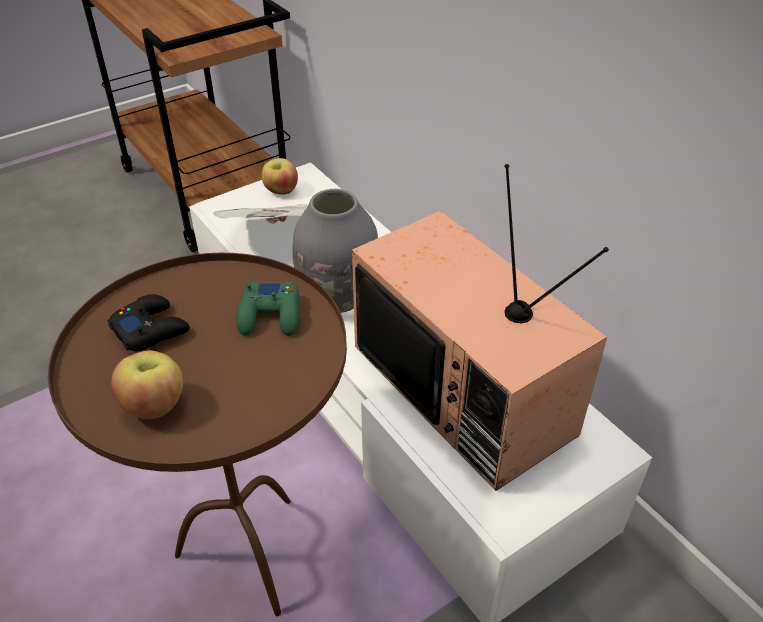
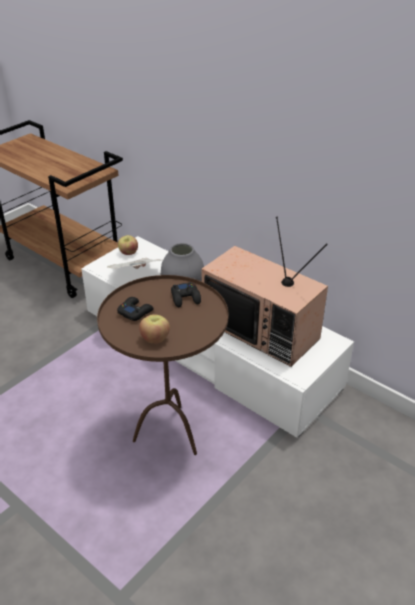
camera: 15 degrees left, 5 degrees down
(270, 316) = (185, 298): green game controller -> black game controller

